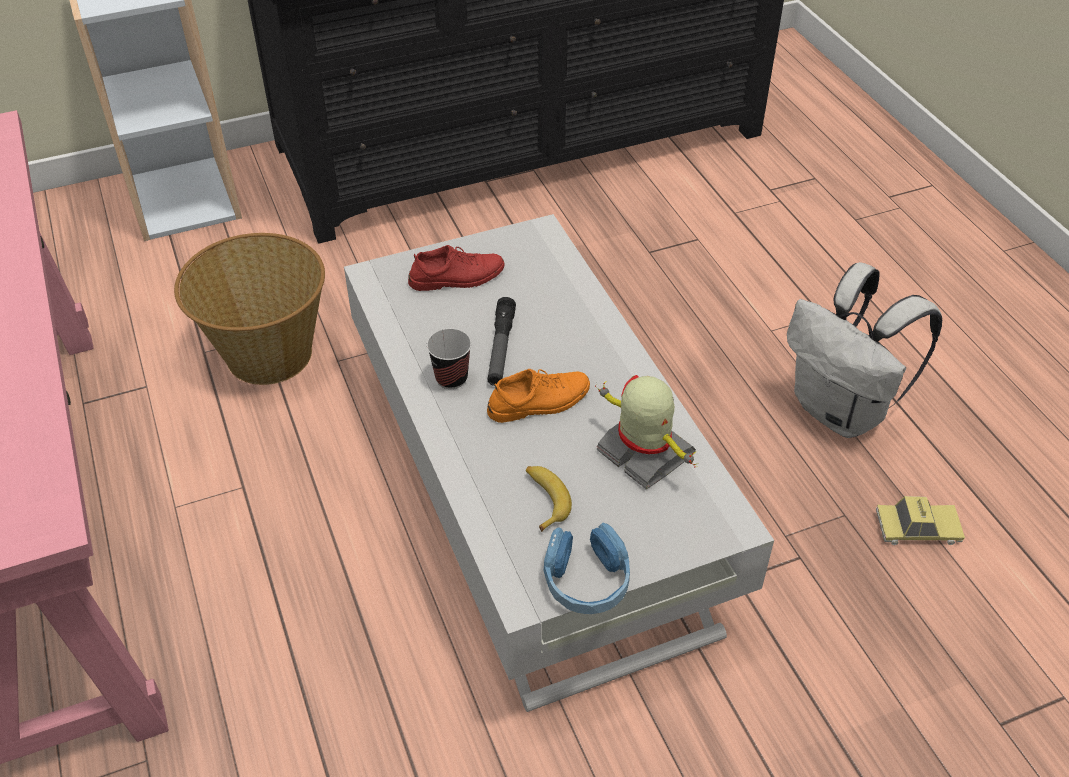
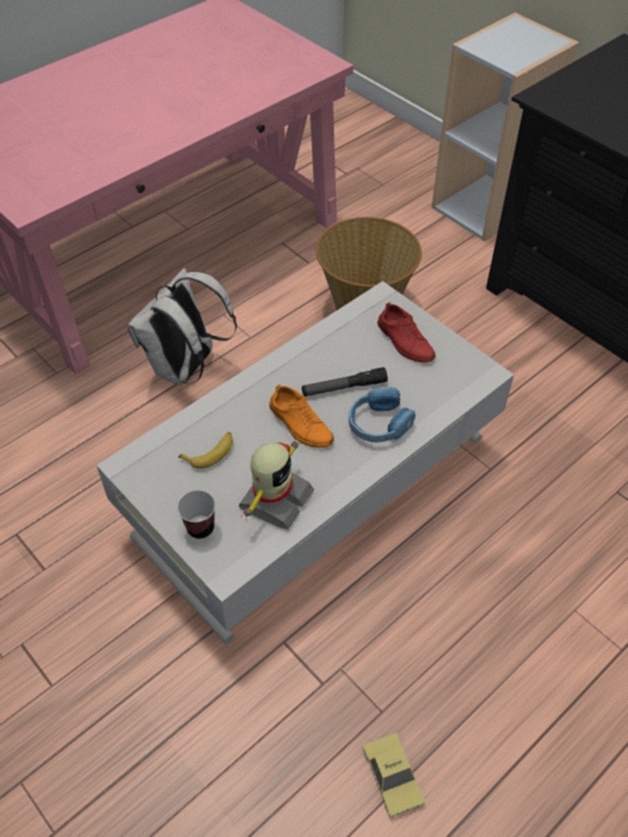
camera: 70 degrees right, 5 degrees up
(451, 378) = (301, 370): cup -> cup (200, 528)
(586, 580) = (149, 494): blue headphones -> blue headphones (379, 424)
(841, 411) = (503, 688): white backpack -> white backpack (186, 368)

